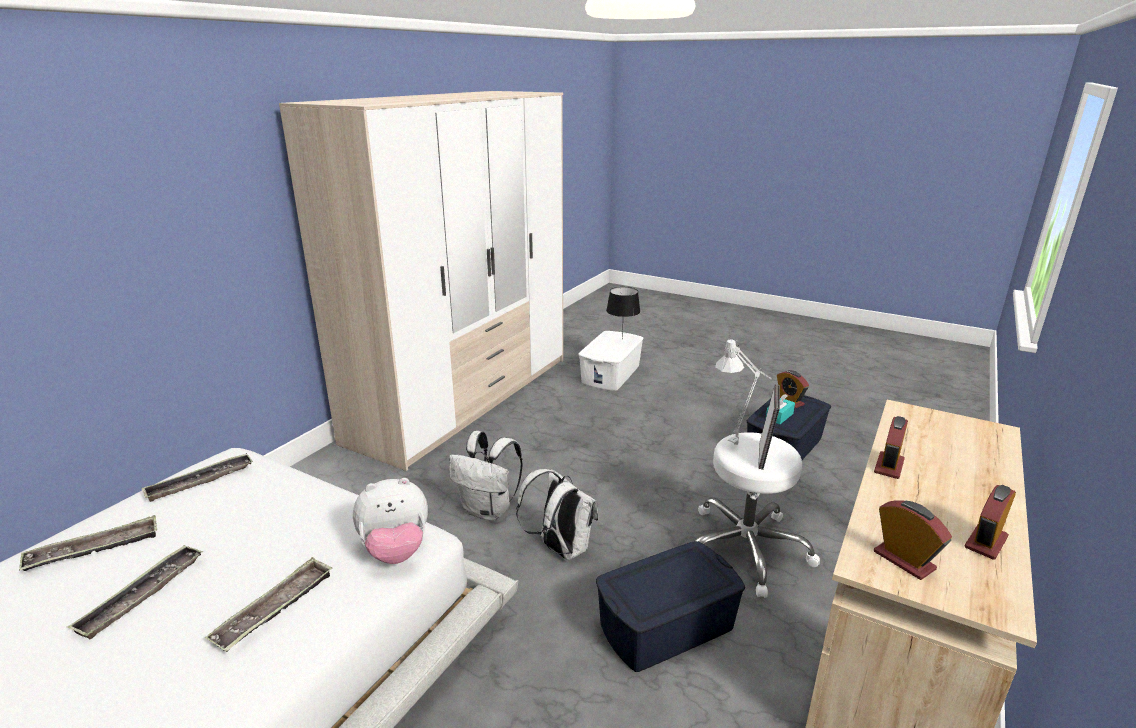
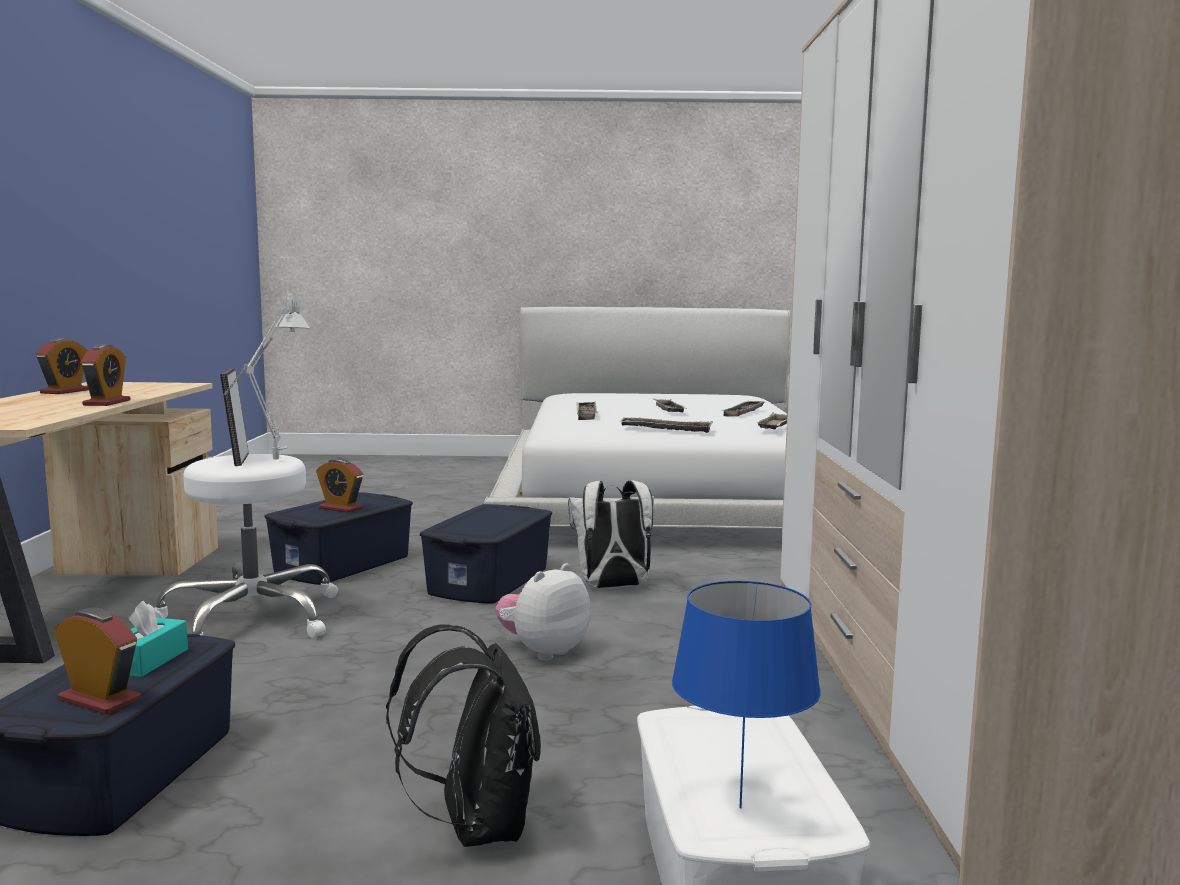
camera: 150 degrees right, 15 degrees down
(311, 501) = (666, 429): none -> tray
(395, 551) = (556, 428): plush toy -> plush toy (543, 651)
(560, 549) = (490, 580): white backpack -> blue storage box
(622, 339) = (739, 806): black table lamp -> blue table lamp
(666, 400) = (476, 826): none -> black backpack
(904, 560) = (151, 386): alarm clock -> alarm clock (340, 508)

